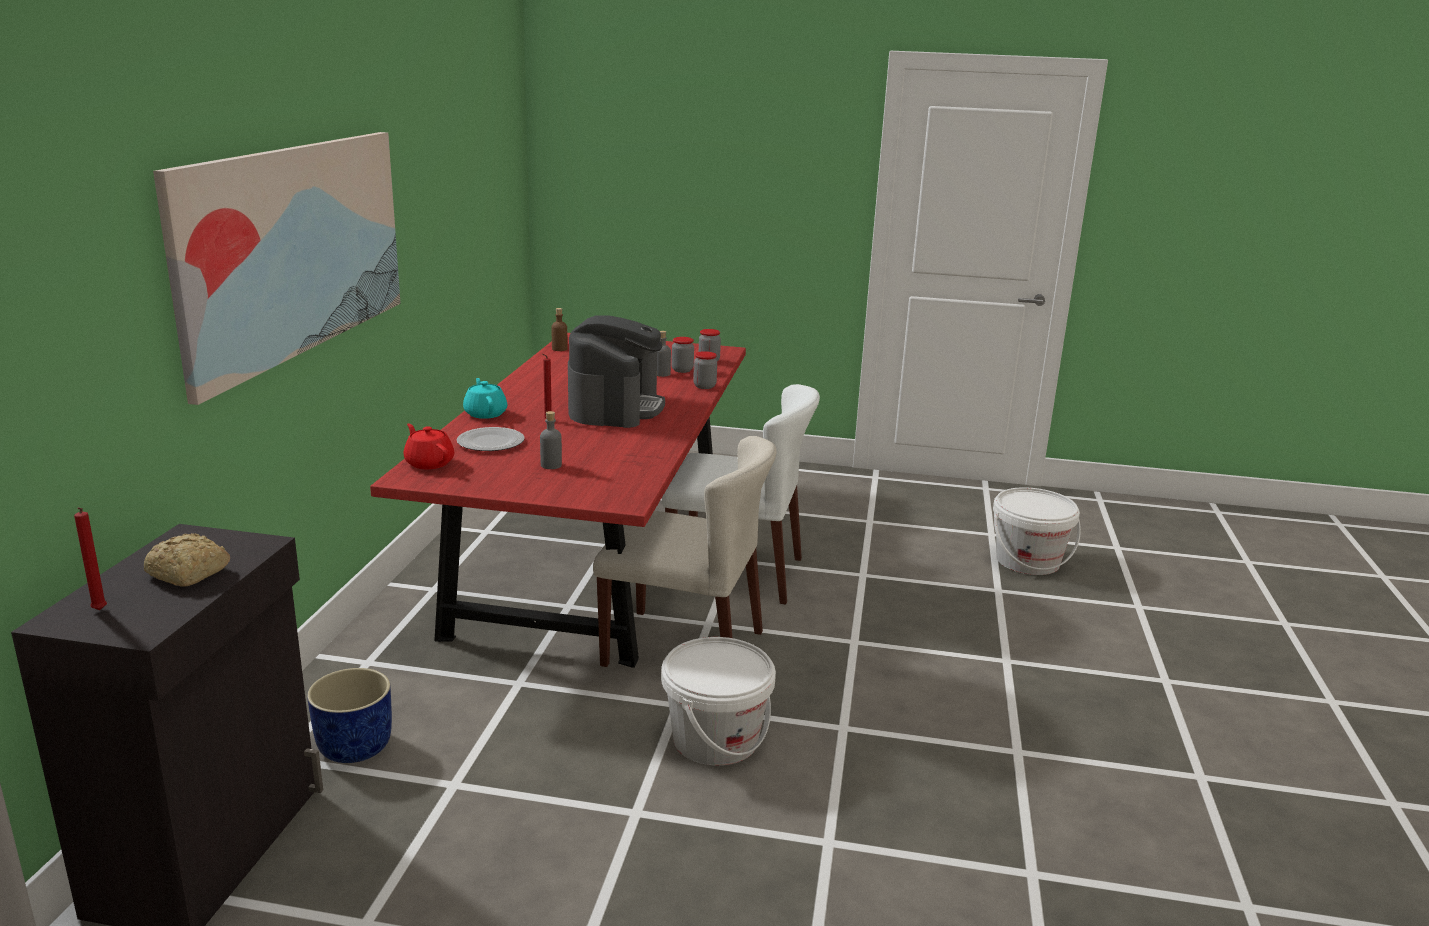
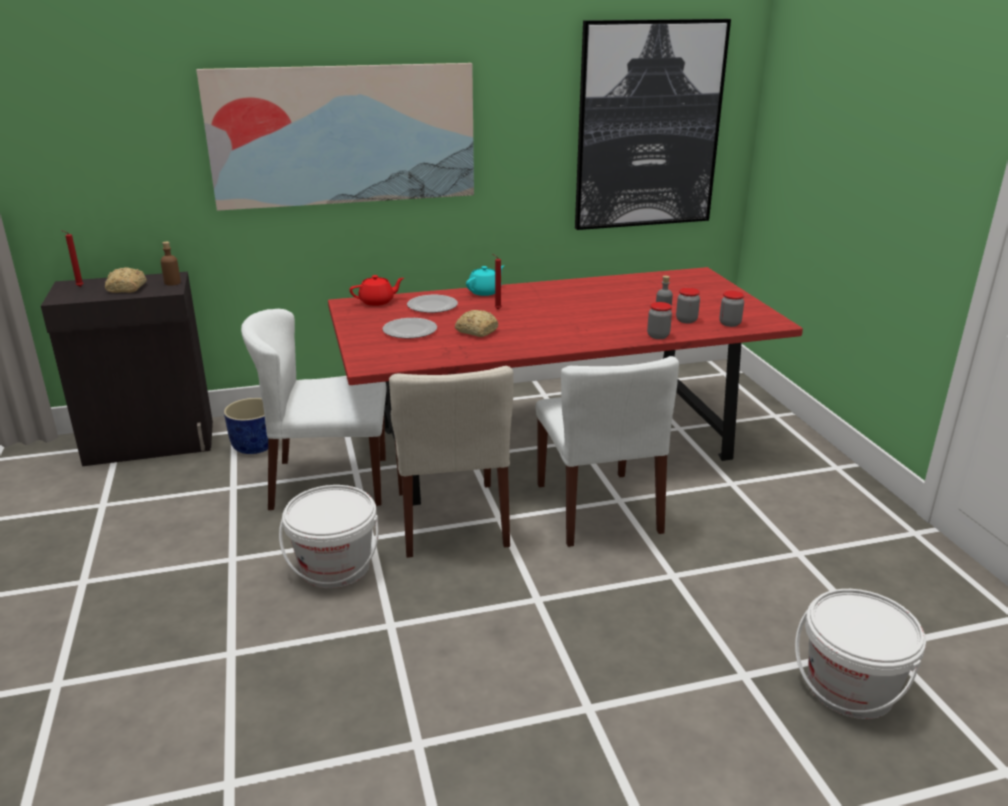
camera: 65 degrees right, 5 degrees up
(429, 463) = (377, 302): red teapot -> red teapot turned 45 degrees clockwise
(483, 191) = (648, 126): none -> picture
(526, 707) = (328, 483): none -> white chair
(551, 465) = (410, 330): grey bottle -> plate
(559, 349) = (662, 275): brown bottle -> brown bottle (172, 283)
(596, 440) = (476, 331): none -> bread
(615, 407) = (555, 320): coffee machine -> none

